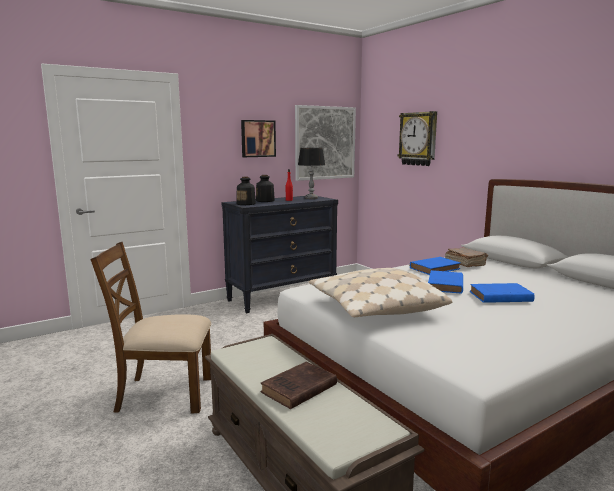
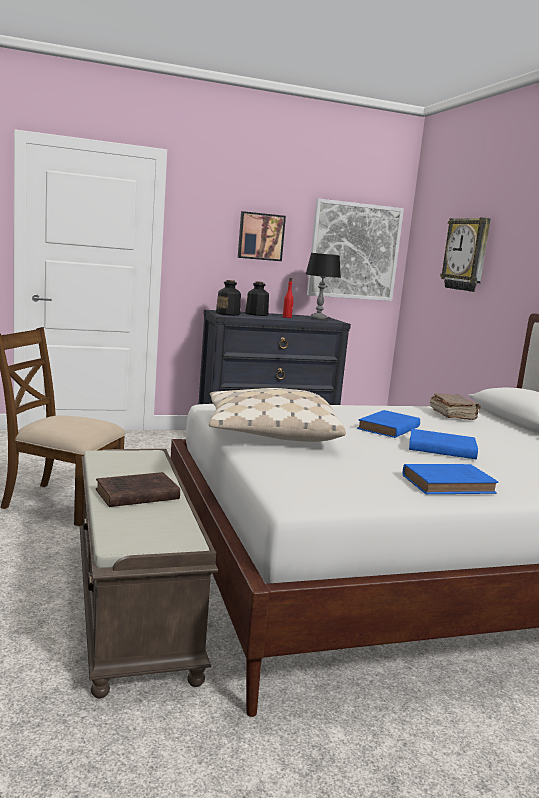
camera: 15 degrees right, 0 degrees up
(435, 268) = (405, 413): blue book -> blue book (450, 484)

